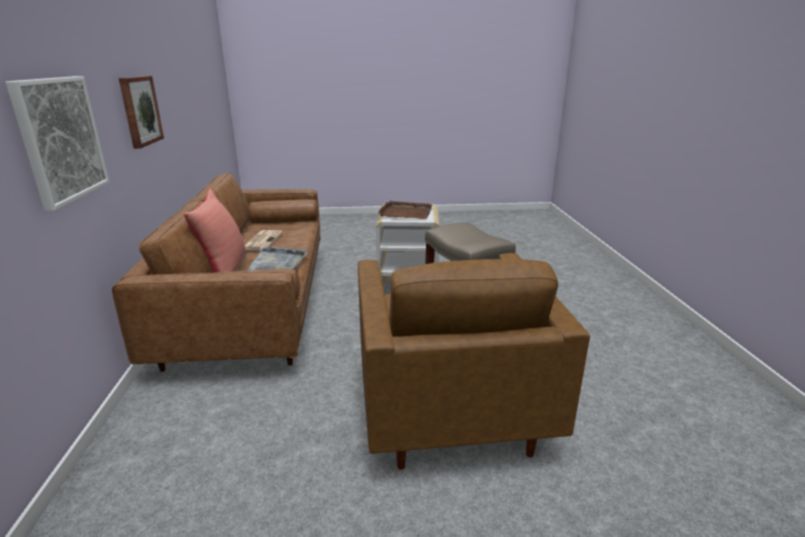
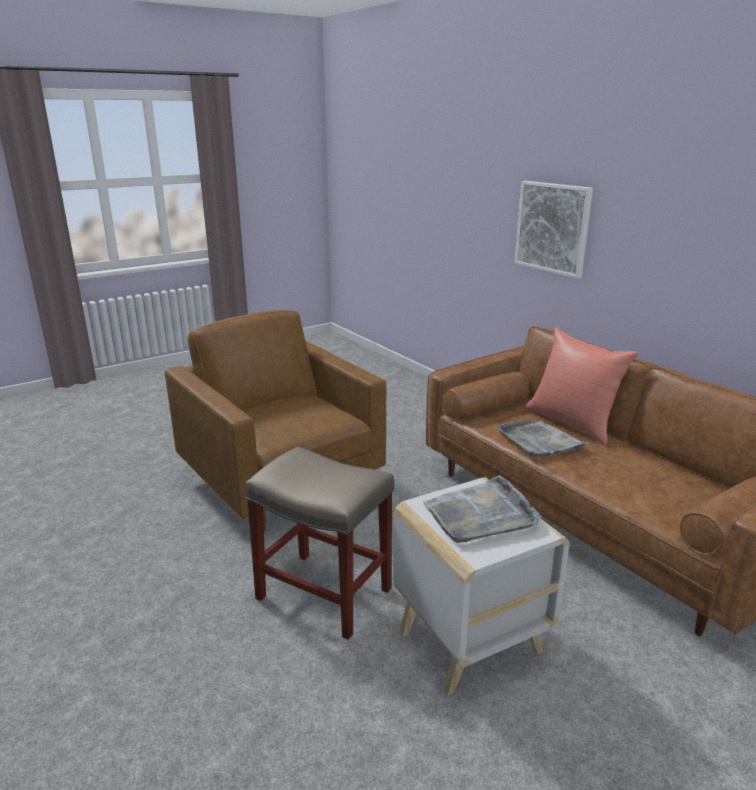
camera: 150 degrees right, 0 degrees up
(140, 110) = (692, 244): picture -> none
(262, 241) = (636, 467): newspaper -> none
(405, 213) = (481, 514): brown tray -> grey tray

